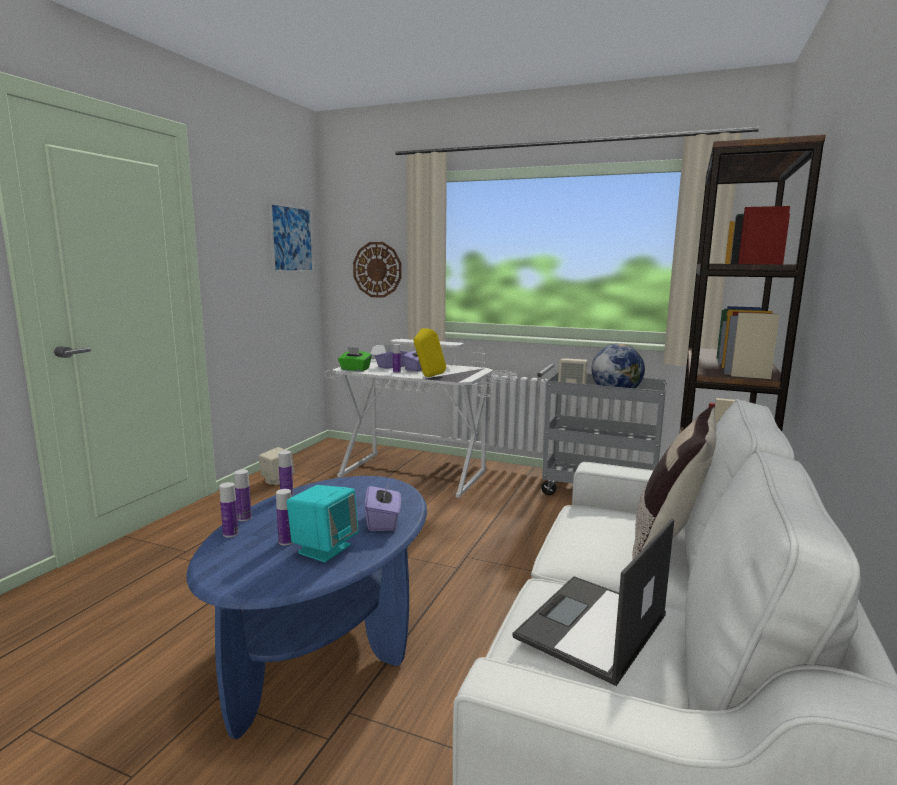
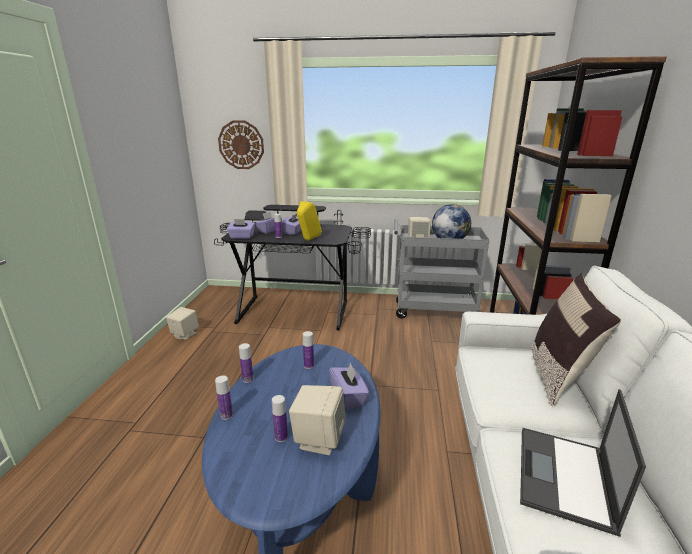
camera: 15 degrees left, 10 degrees up
(230, 534) = (225, 437): bottle -> bottle (309, 365)
(292, 239) = (162, 120): picture -> none
(324, 548) = (319, 438): turquoise speaker -> beige speaker
(355, 369) = (241, 237): green tissue box -> purple tissue box
(415, 472) = (294, 310): white desk -> black desk

